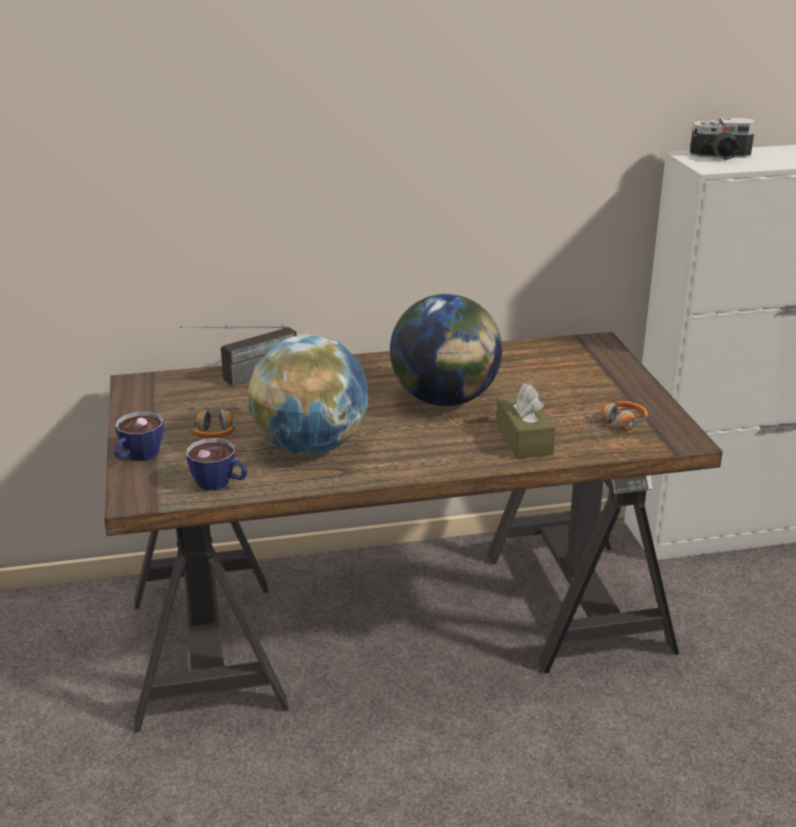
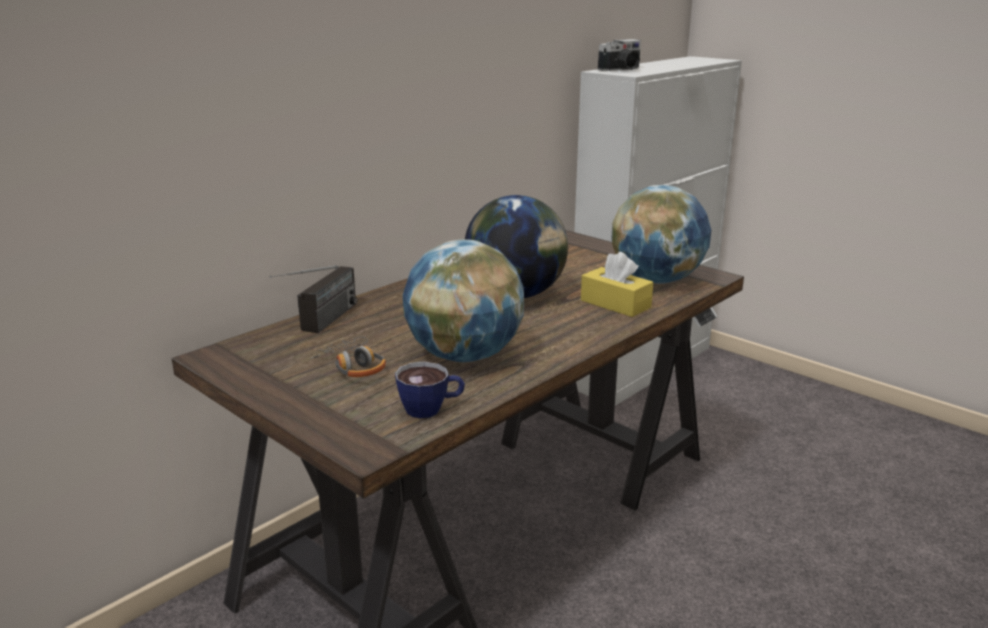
camera: 35 degrees left, 5 degrees down
(138, 457) = (313, 414): cup -> none
(524, 439) = (615, 304): brown tissue box -> yellow tissue box
(612, 426) = (657, 280): headphones -> globe

